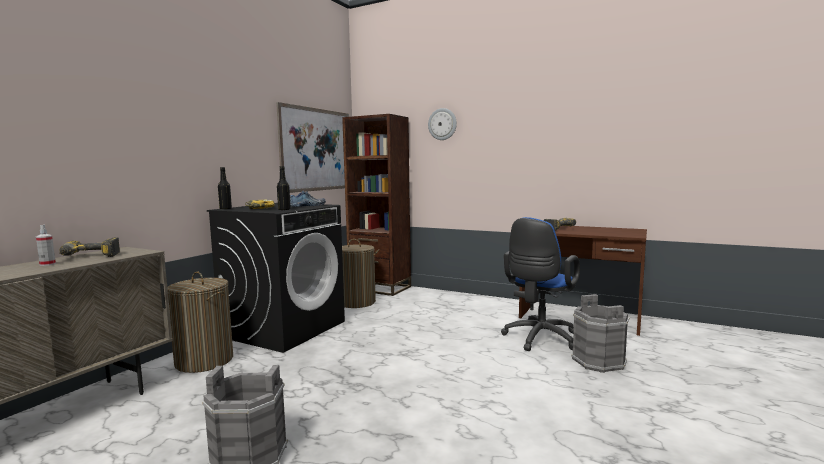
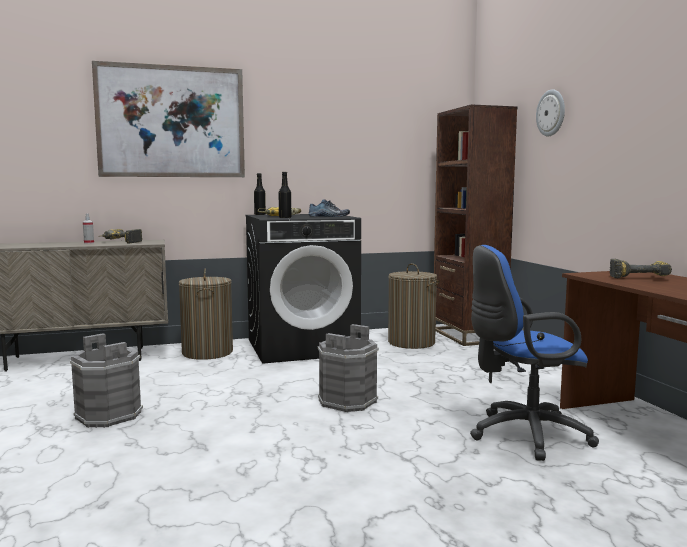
camera: 45 degrees right, 0 degrees up
(317, 149) = (404, 154): picture -> picture (171, 122)
(598, 361) = (539, 483): grey bucket -> grey bucket (348, 401)

